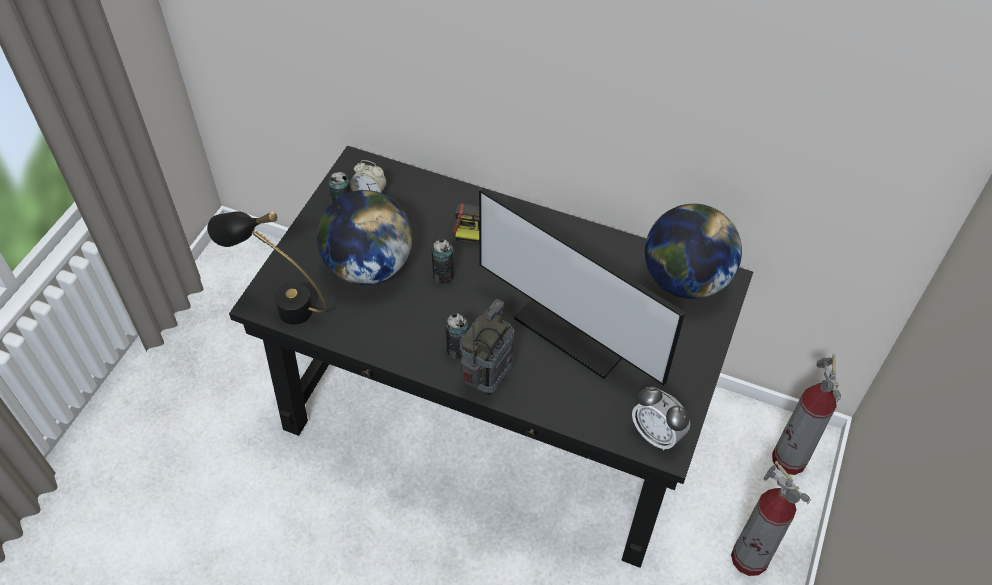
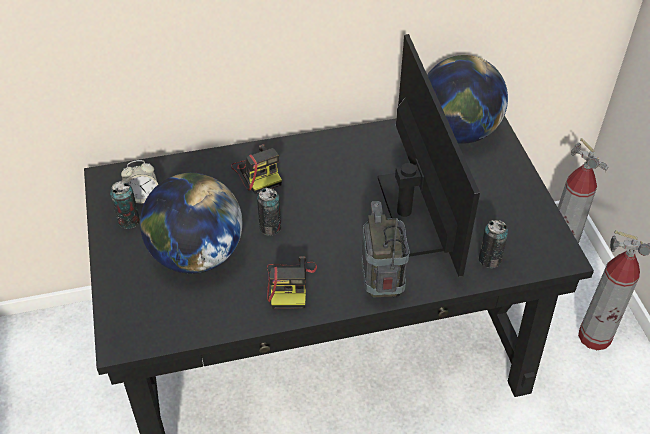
camera: 35 degrees left, 5 degrees down
(280, 305) = (142, 332): black table lamp -> none
(417, 333) = (290, 284): none -> camera
(457, 350) = (337, 278): can -> can (489, 259)
(573, 332) = (414, 212): monitor -> monitor turned 105 degrees counterclockwise
(656, 434) = (545, 251): alarm clock -> none

